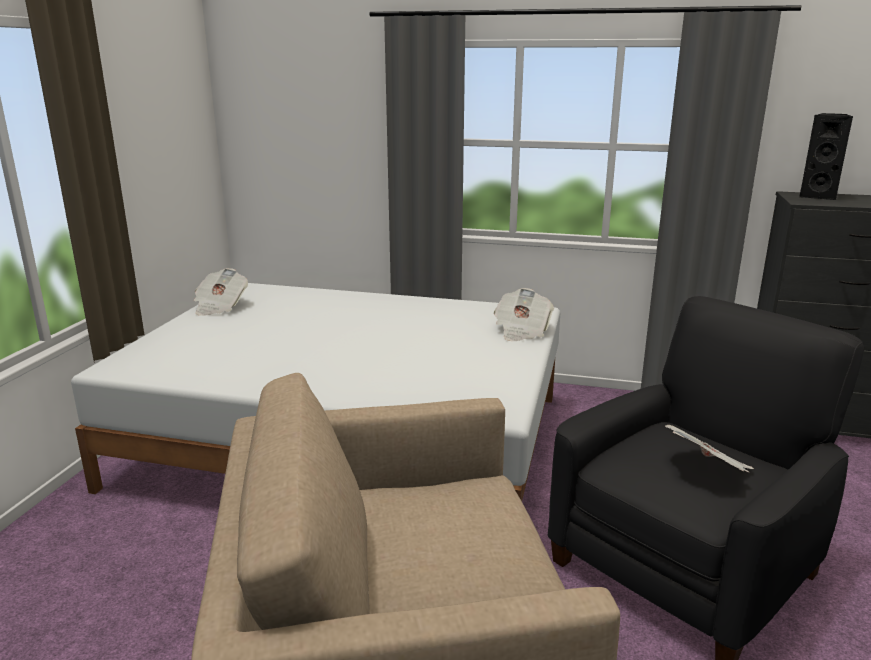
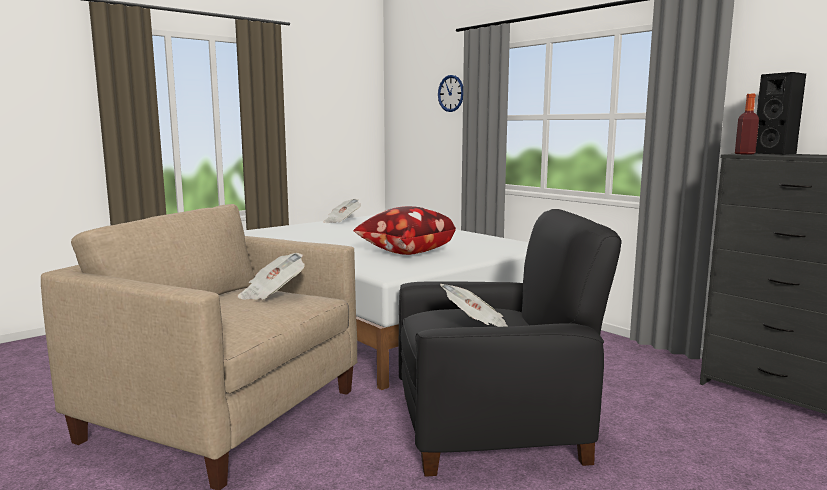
camera: 35 degrees right, 10 degrees down
(352, 103) = (451, 93): none -> wall clock
(431, 359) = (405, 252): none -> pillow
(521, 331) = (495, 251): newspaper -> newspaper (272, 294)
(805, 201) = (744, 154): none -> bottle

